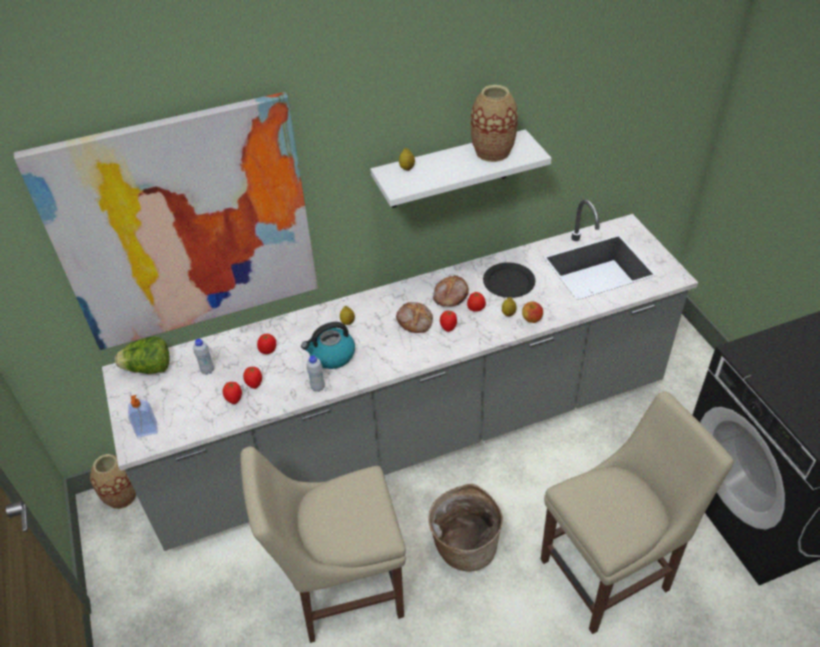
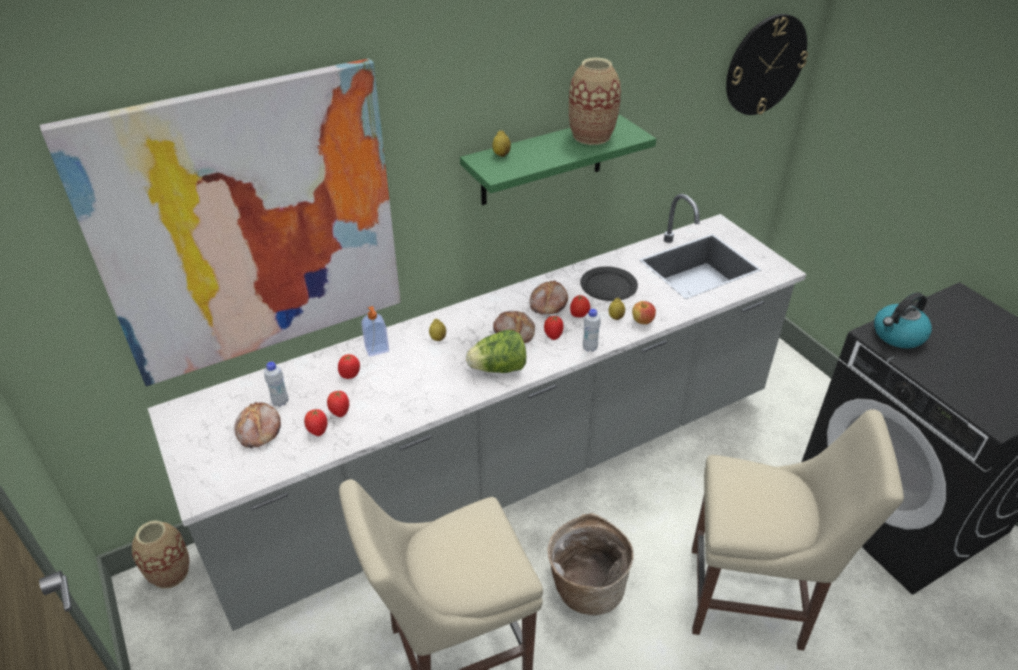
camera: 10 degrees left, 5 degrees down
(147, 430) = (214, 476): soap dispenser -> soap dispenser (377, 350)
(149, 368) = (207, 405): lettuce -> lettuce (498, 368)
(186, 394) = (258, 431): none -> bread
(318, 387) = (416, 410): white bottle -> white bottle (589, 348)
(332, 356) = (426, 375): kettle -> kettle (898, 335)
(449, 170) = (542, 161): white shelf -> green shelf
(610, 572) = (752, 598): beige chair -> beige chair turned 45 degrees clockwise
(677, 81) = (765, 65): none -> wall clock

